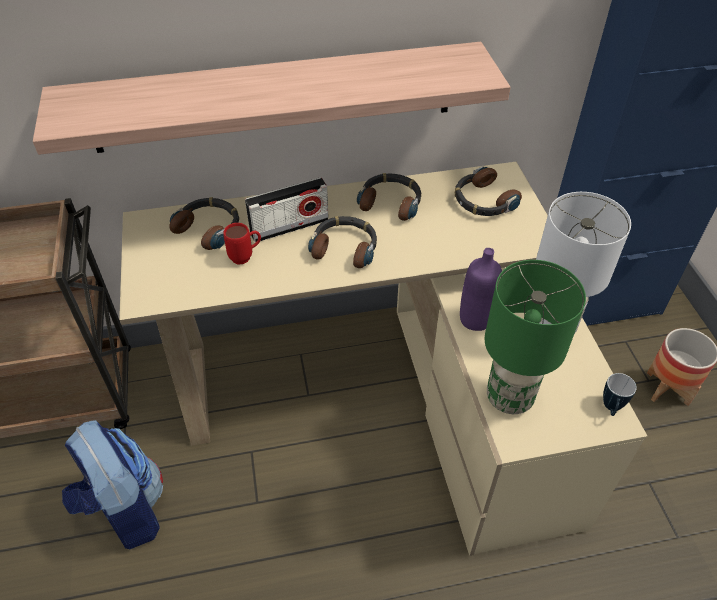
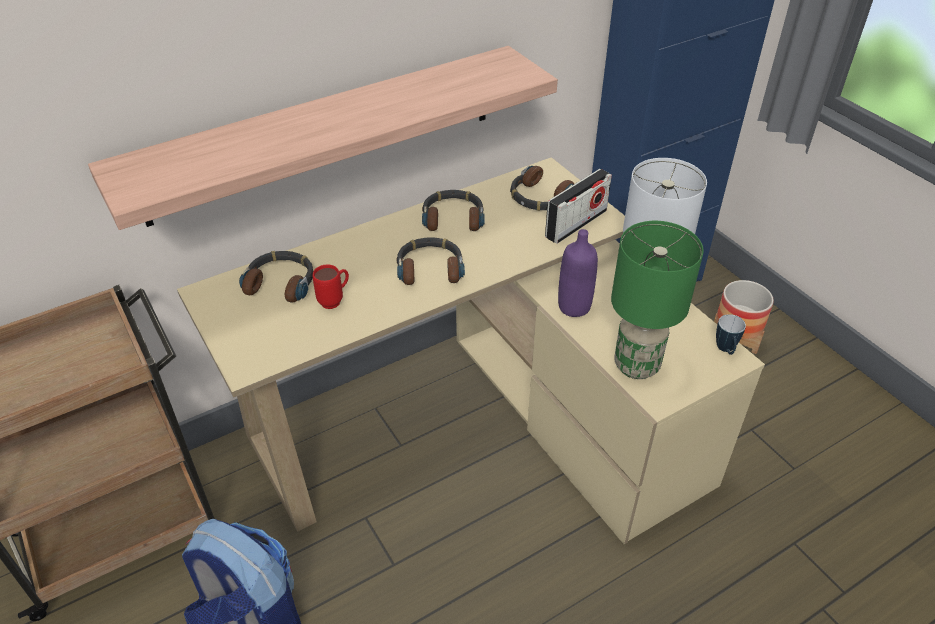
camera: 20 degrees left, 5 degrees down
(289, 227) = (365, 262): radio -> radio (576, 224)

